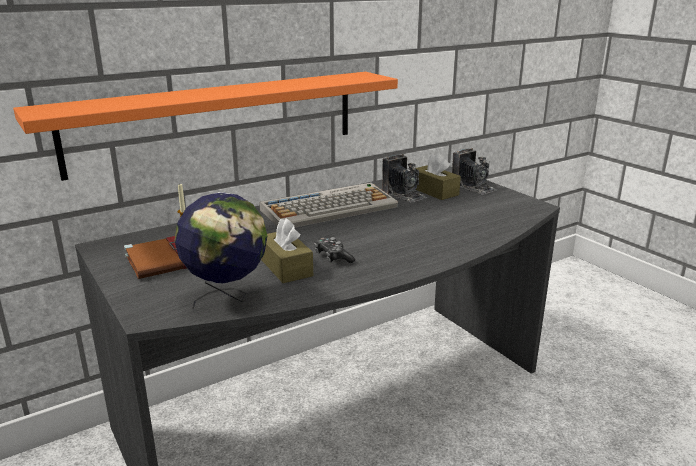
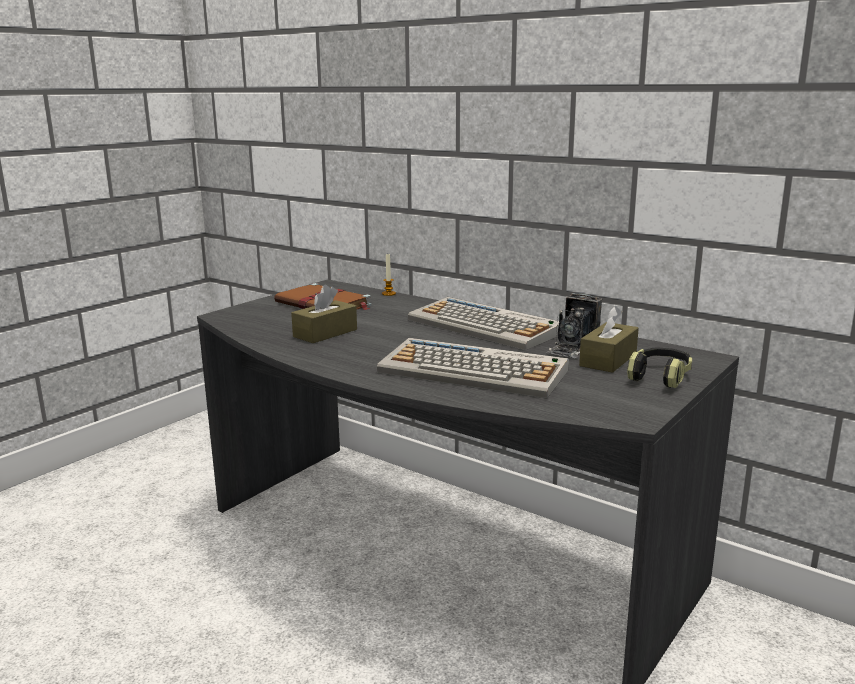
camera: 70 degrees right, 5 degrees down
(218, 121) = (440, 206): orange shelf -> none
(227, 299) = (256, 327): globe -> none
(333, 257) = (358, 344): game controller -> none
(433, 228) = (475, 371): none -> keyboard
(473, 187) = (660, 377): camera -> headphones

